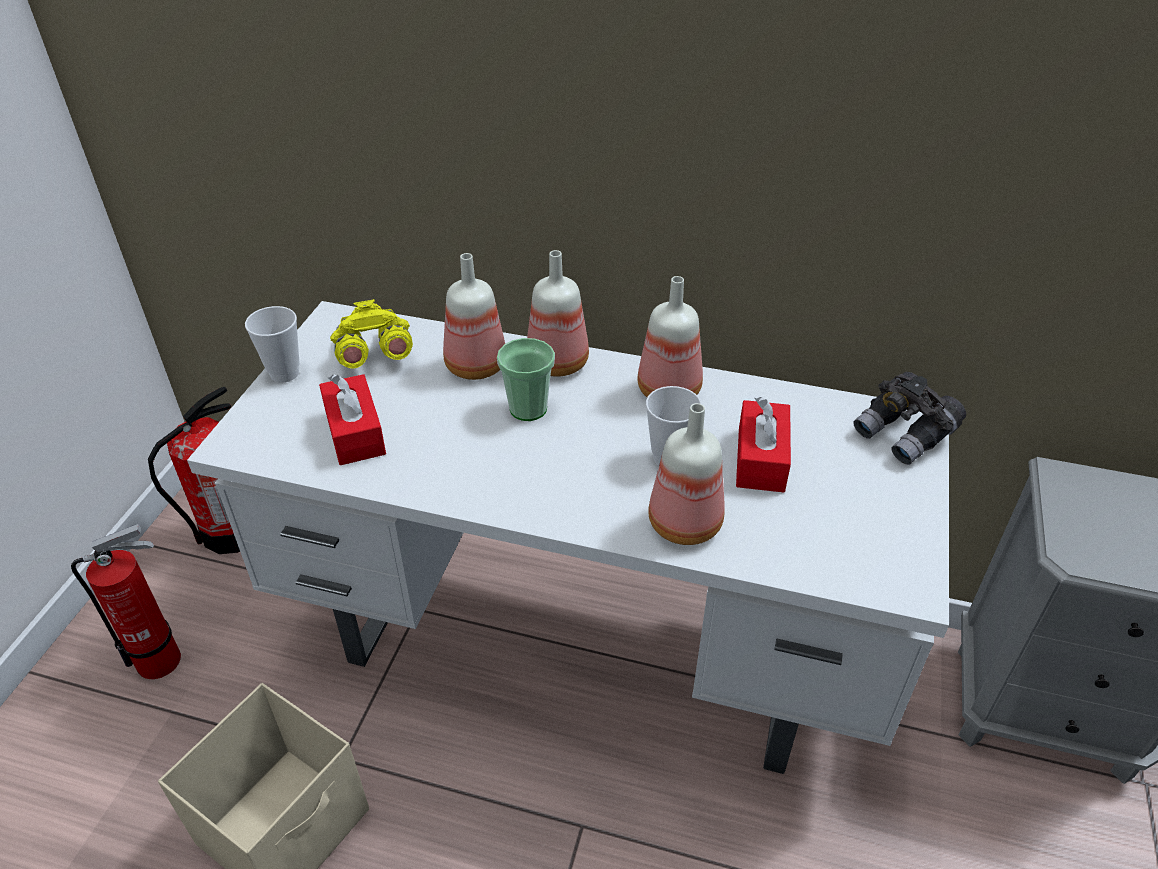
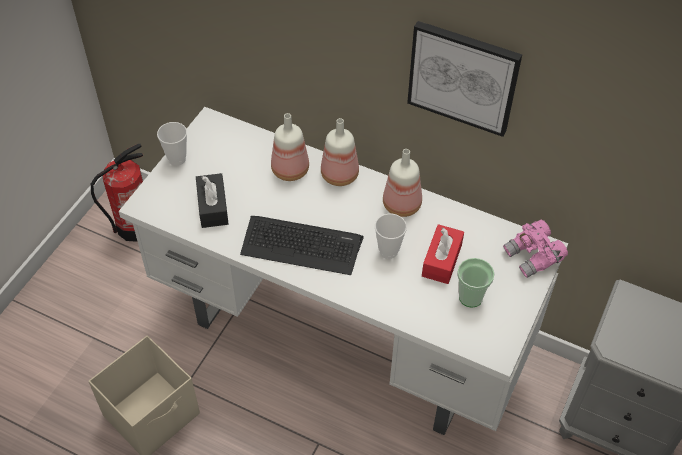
camera: 10 degrees right, 10 degrees up
(165, 659) = (90, 305): fire extinguisher -> none
(355, 432) = (213, 207): red tissue box -> black tissue box
(373, 356) = (230, 154): yellow binoculars -> none
(519, 469) = (301, 245): none -> keyboard
(528, 409) = (315, 205): cup -> cup (470, 297)
(687, 525) = (386, 295): bottle -> none
(764, 127) = (463, 77): none -> picture
(904, 434) = (533, 257): grey binoculars -> pink binoculars

